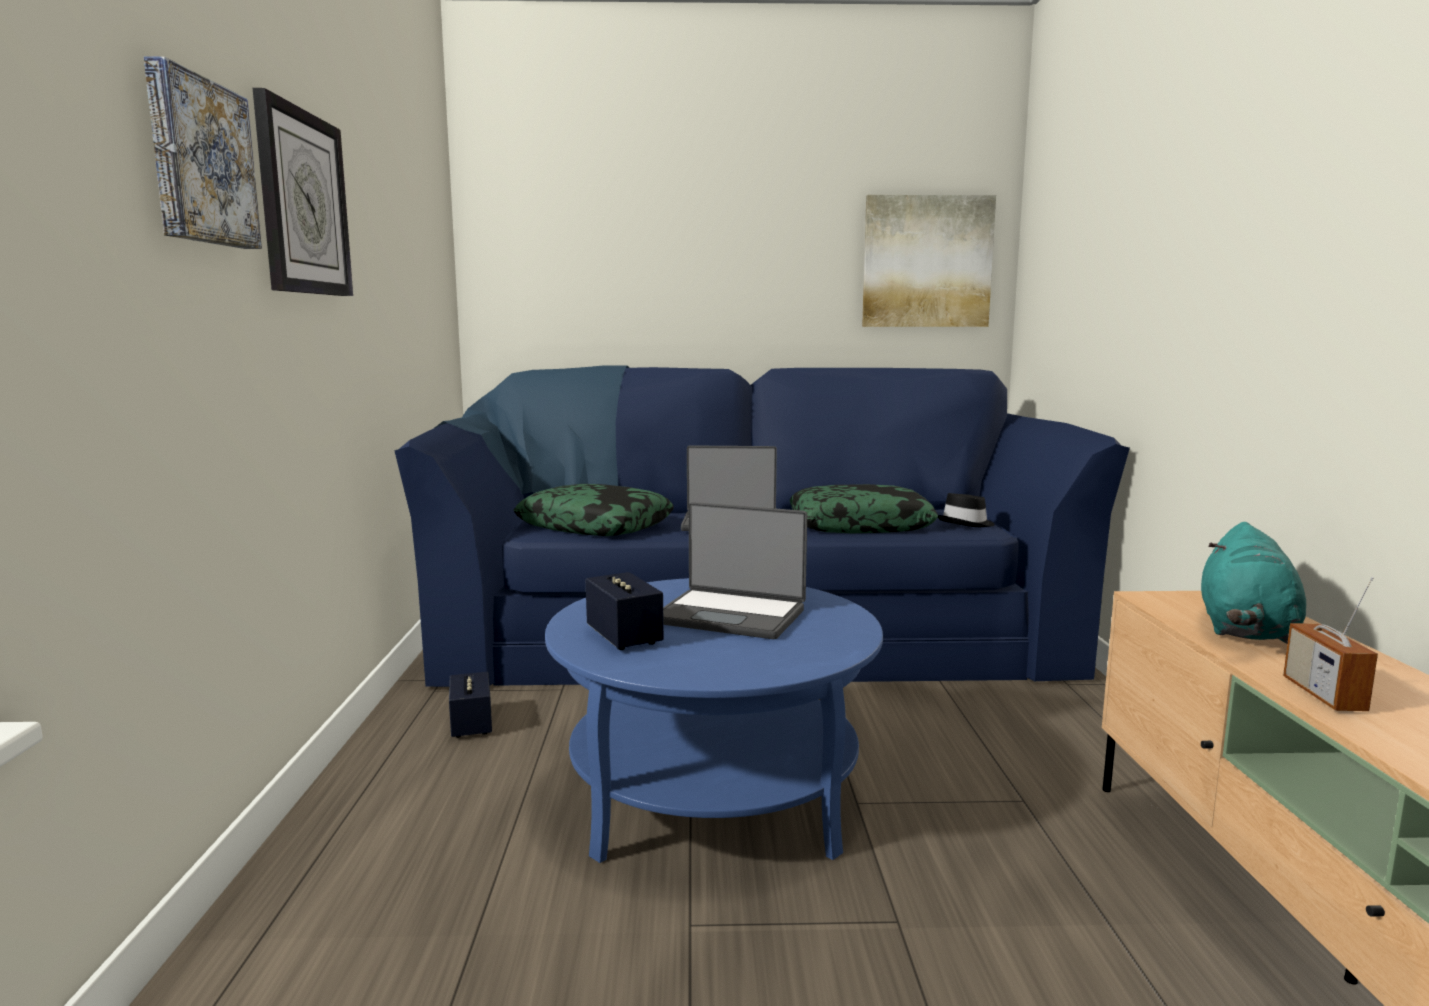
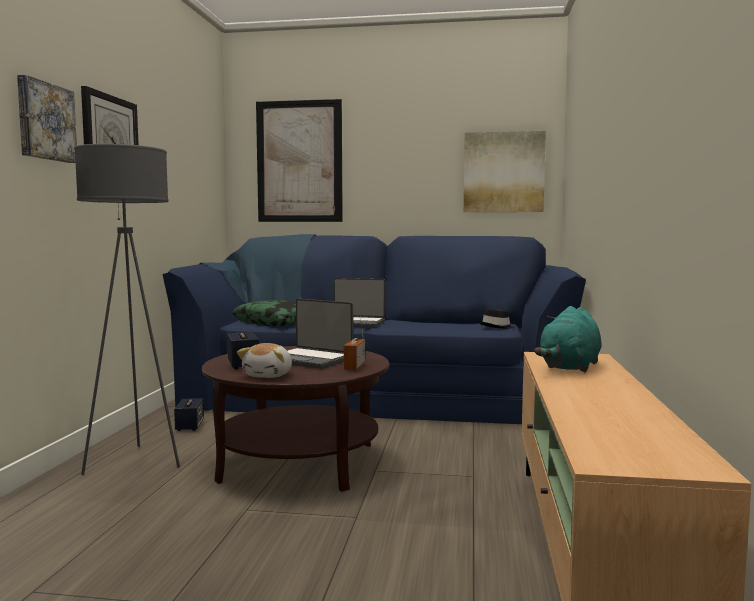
camera: 10 degrees right, 5 degrees down
(413, 823) = (135, 462): none -> grey floor lamp
(586, 238) = (299, 161): none -> picture
(699, 664) = (269, 375): none -> plush toy
(714, 794) = (298, 462): blue coffee table -> brown coffee table
(860, 525) = (433, 327): pillow -> none
(1323, 695) = (563, 389): radio -> radio (354, 366)

